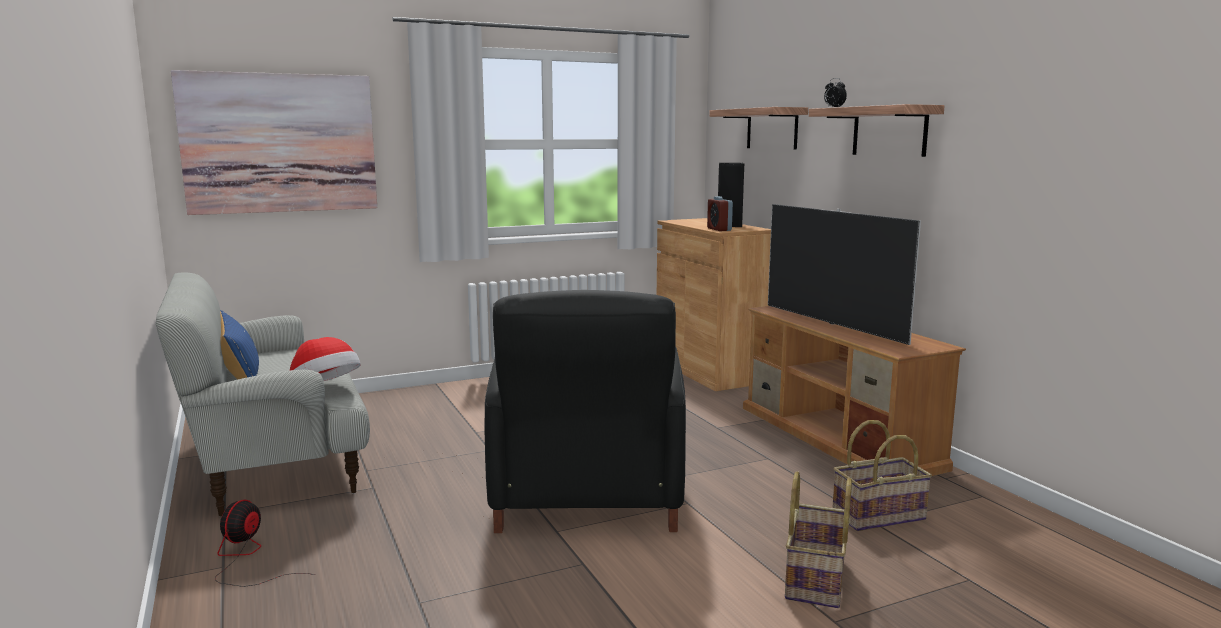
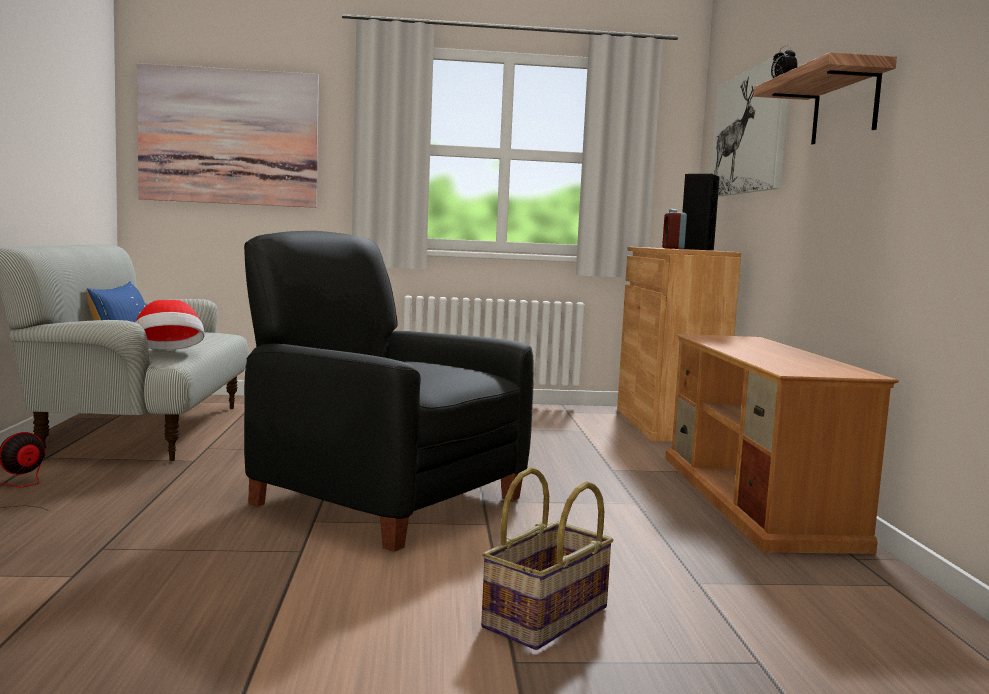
camera: 20 degrees right, 5 degrees down
(586, 496) = (385, 500): black armchair -> black armchair turned 105 degrees clockwise
(772, 129) = (749, 132): shelf -> picture
(832, 324) = (754, 350): television -> none
(878, 515) = (711, 576): basket -> none

